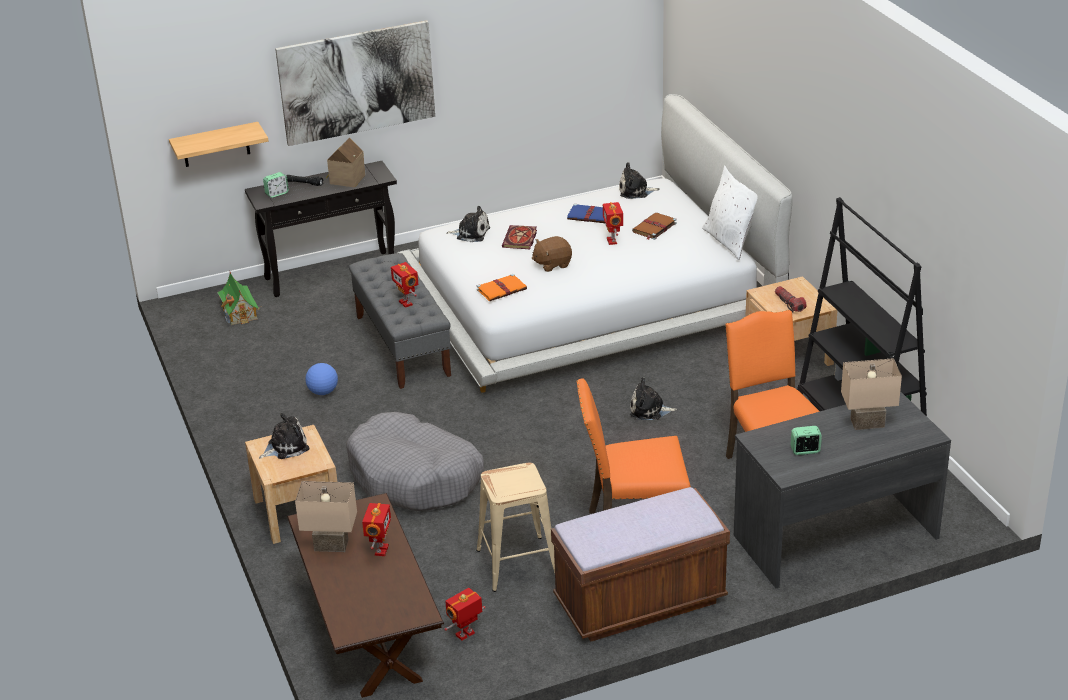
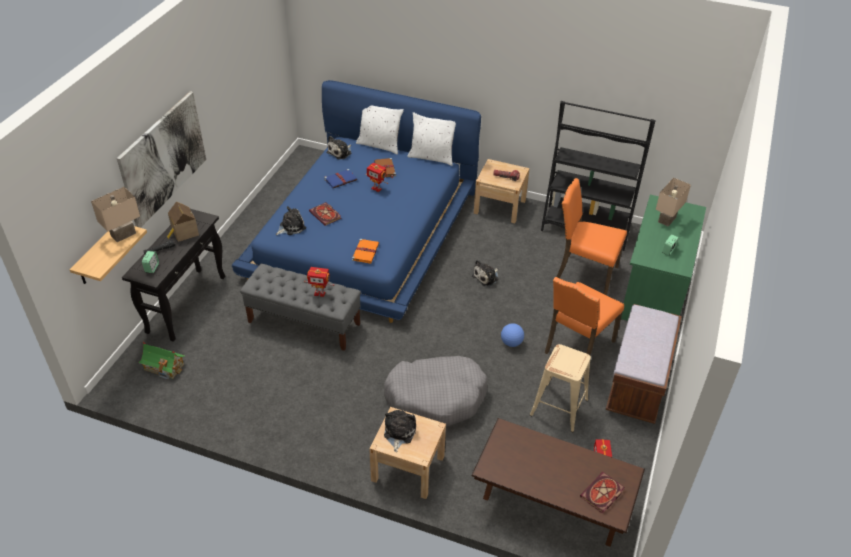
camera: 50 degrees left, 10 degrees up
(323, 392) = (303, 383): football -> football (511, 343)
(332, 544) = (523, 471): beige table lamp -> beige table lamp (123, 234)
(366, 609) = (602, 494): none -> book
(380, 550) = (552, 454): toy robot -> none
(552, 264) = (367, 220): brown plush toy -> none
(590, 300) = (364, 232): white bed -> blue bed
(692, 203) = (379, 145): none -> white pillow
(834, 535) = (654, 288): grey desk -> green desk

